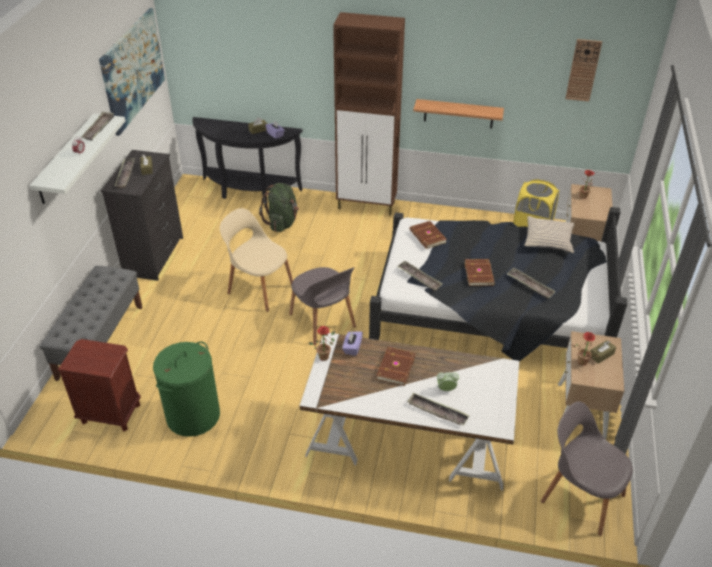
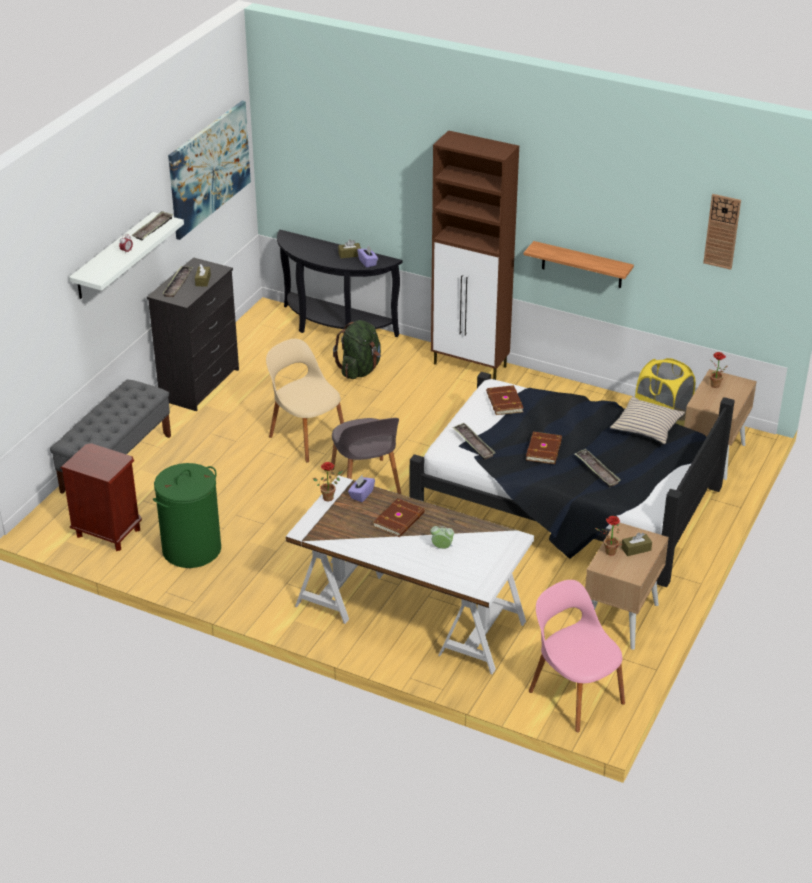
camera: 15 degrees right, 5 degrees down
(437, 412) = (423, 565): tray -> none
(580, 496) = (574, 695): grey chair -> pink chair

